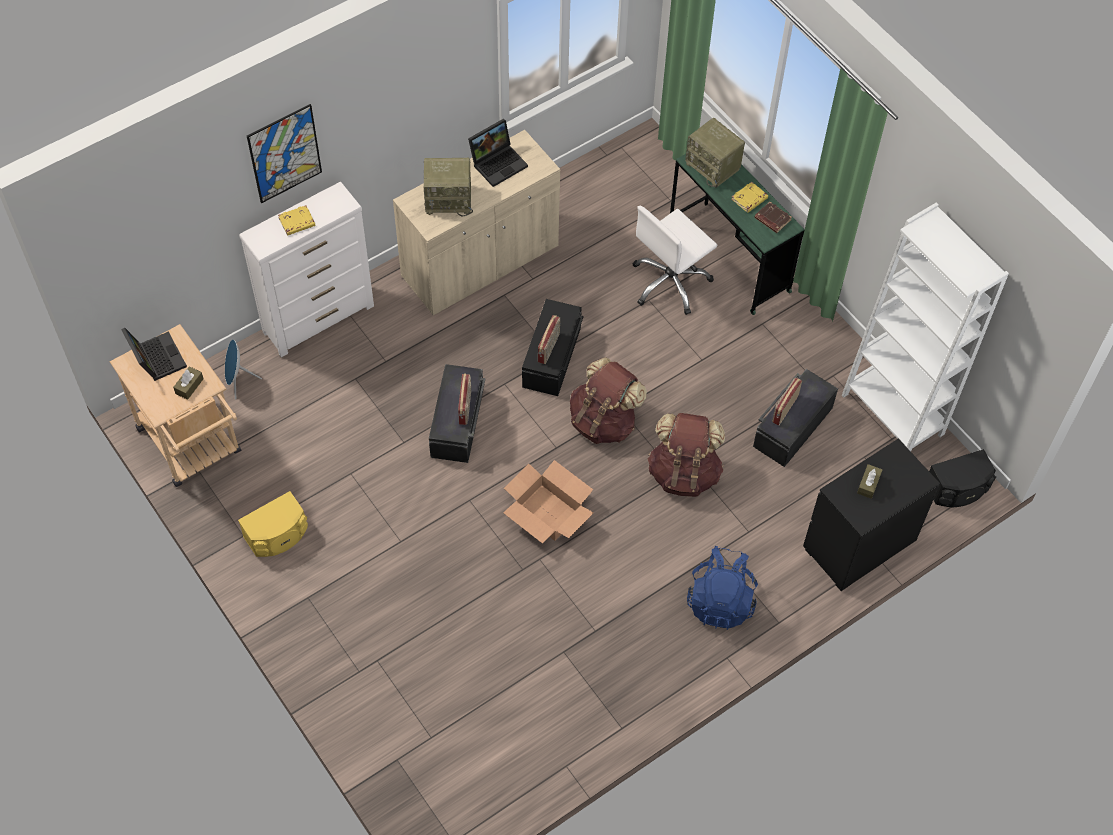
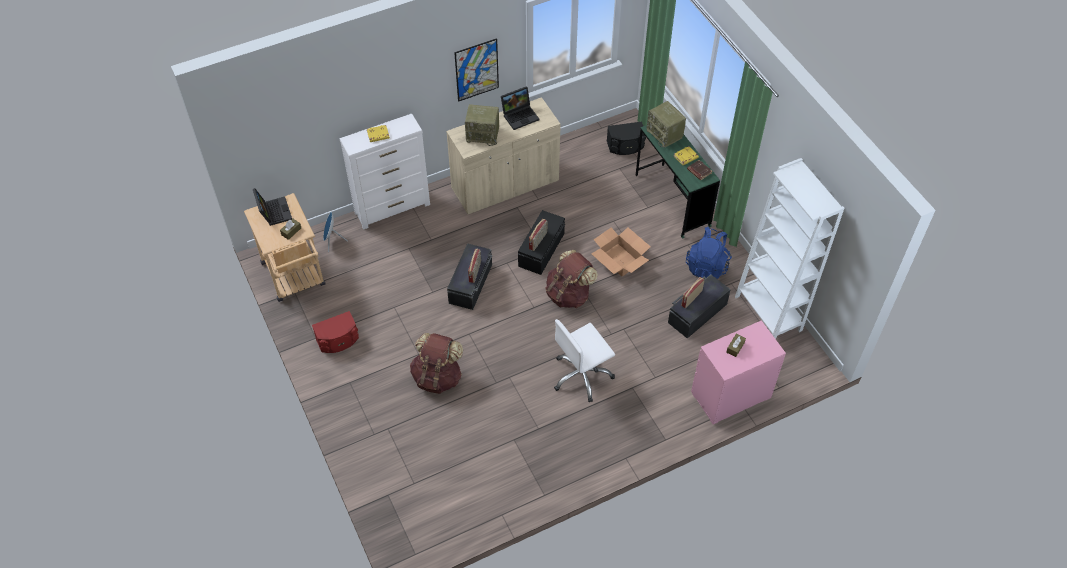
camera: 10 degrees right, 5 degrees down
(277, 535) = (338, 340): yellow speaker -> red speaker
(284, 153) = (373, 86): picture -> picture (476, 70)
(548, 513) = (520, 348): cardboard box -> cardboard box (620, 260)
(670, 283) = (630, 212): white office chair -> white office chair (582, 376)
(684, 473) = (617, 334): brown backpack -> brown backpack (437, 377)
(720, 601) = (627, 420): blue backpack -> blue backpack (707, 266)
(858, 544) = (730, 395): black dresser -> pink dresser
(958, 489) = (806, 367): black speaker -> black speaker (625, 146)

